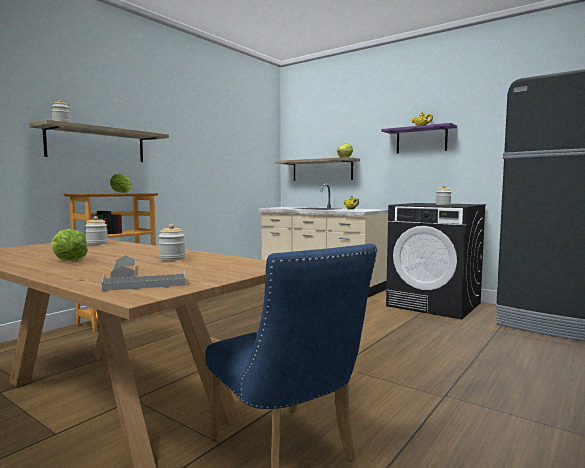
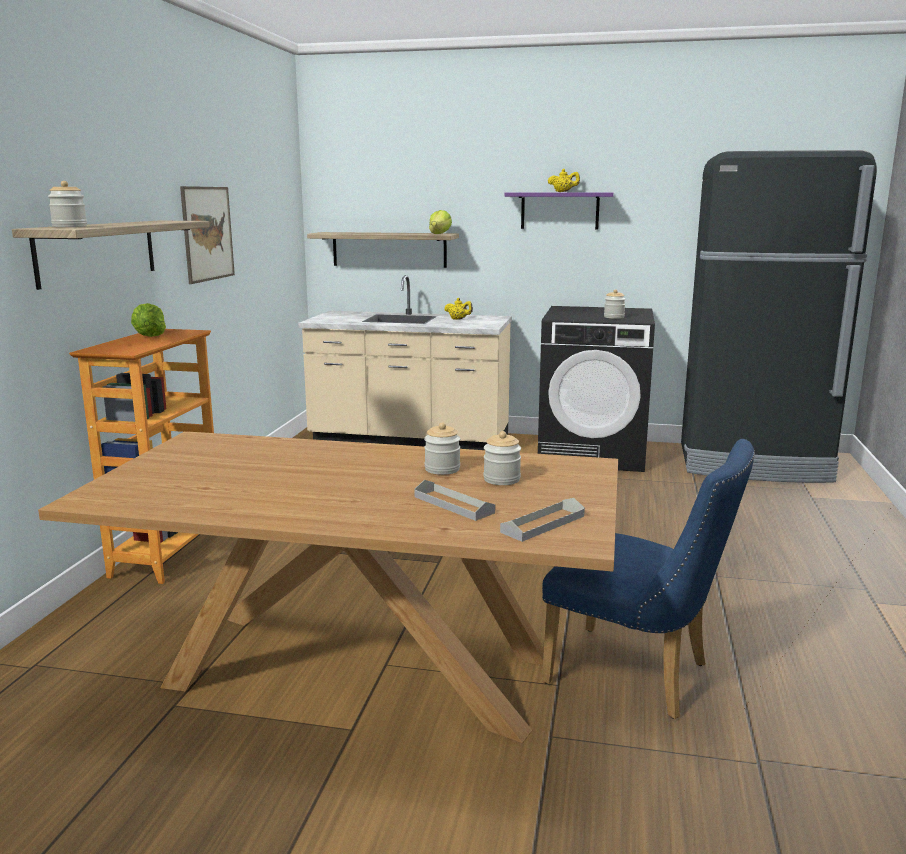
camera: 25 degrees left, 10 degrees up
(68, 260) = (313, 495): lettuce -> none
(97, 243) = (230, 447): jar -> jar (501, 479)
(192, 150) = (207, 233): none -> picture

